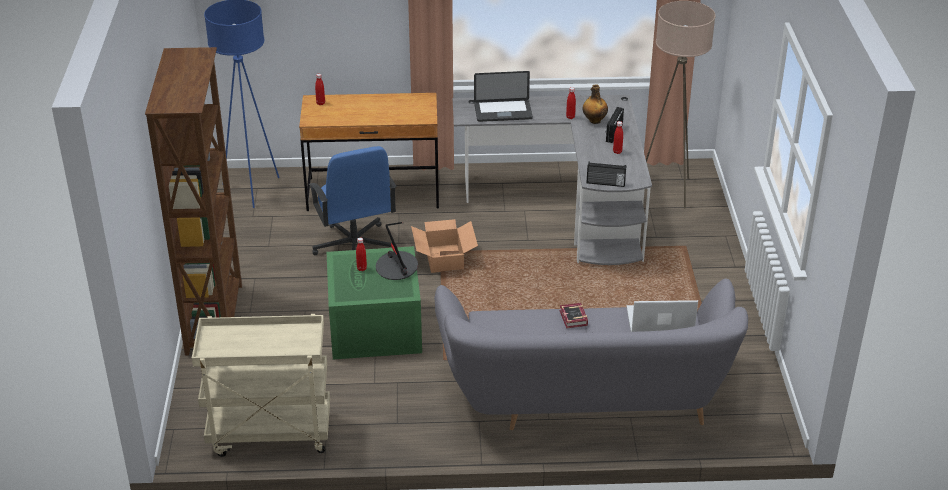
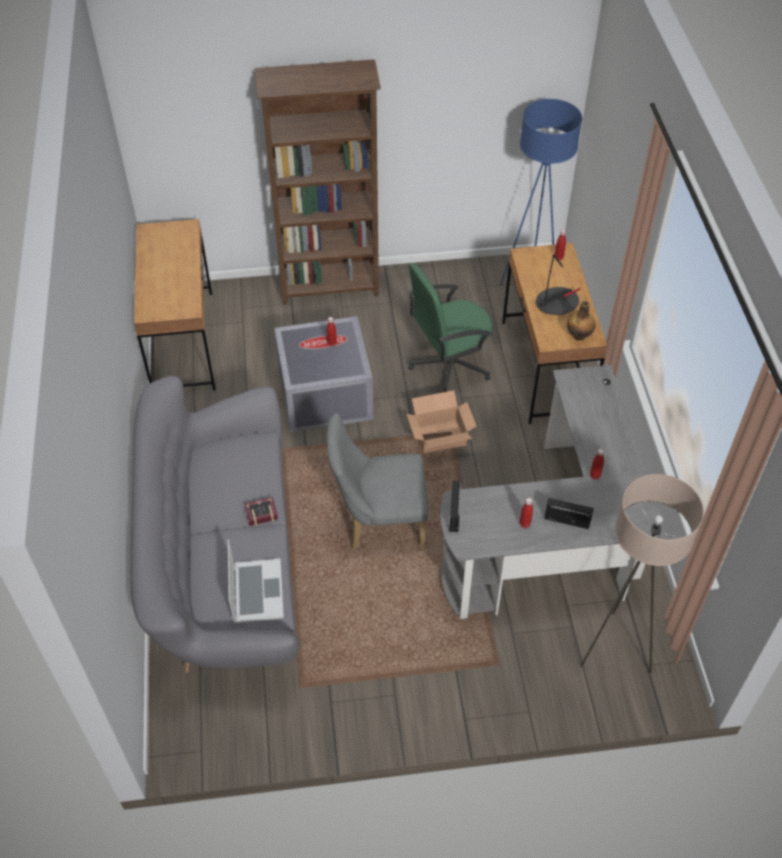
camera: 85 degrees right, 15 degrees up
(269, 434) = (183, 342): beige cart -> brown desk
(354, 247) = (449, 365): blue office chair -> green office chair
(376, 328) = (324, 395): green storage box -> grey storage box
(396, 267) = (336, 368): table lamp -> table lamp (557, 302)
(503, 112) = (589, 411): laptop -> none
(541, 300) = (378, 522): none -> grey chair
(594, 120) = (592, 500): bottle -> bottle (579, 335)

